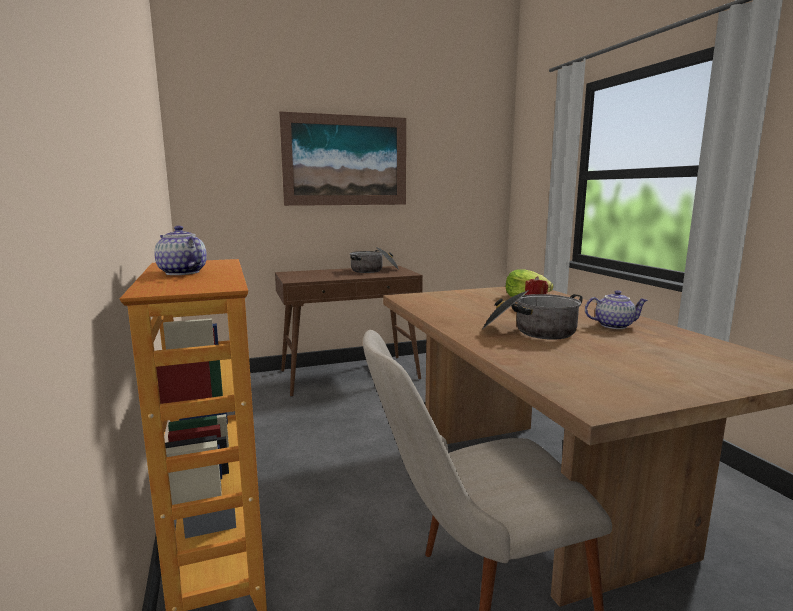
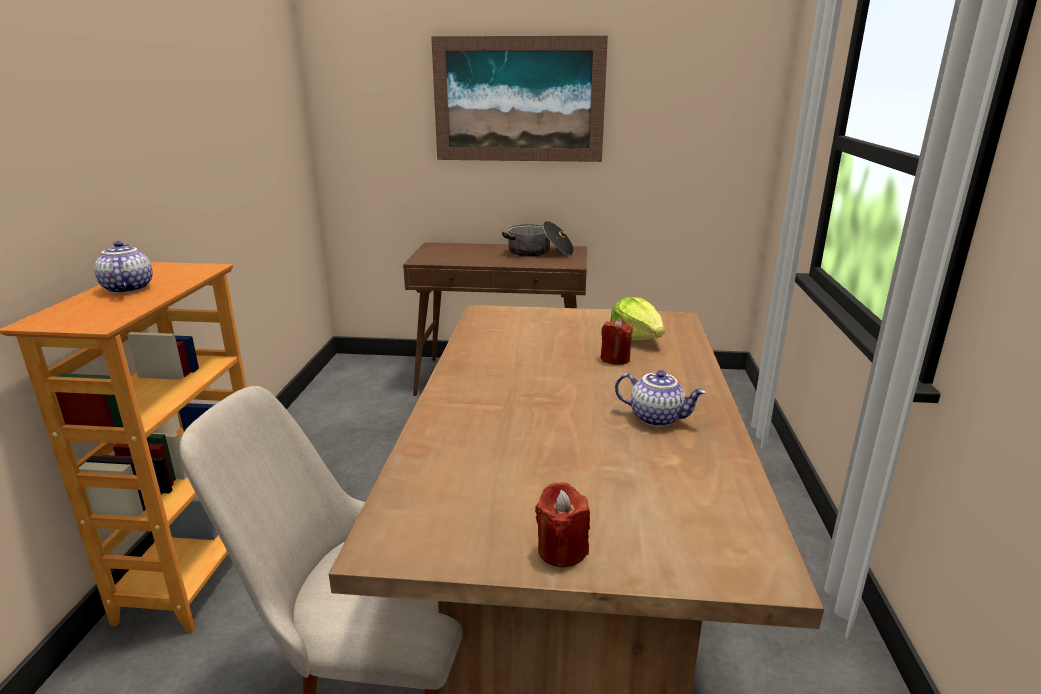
camera: 25 degrees right, 10 degrees up
(530, 331) = (527, 405): cooking pot -> none
(694, 384) = (562, 550): none -> red candle

